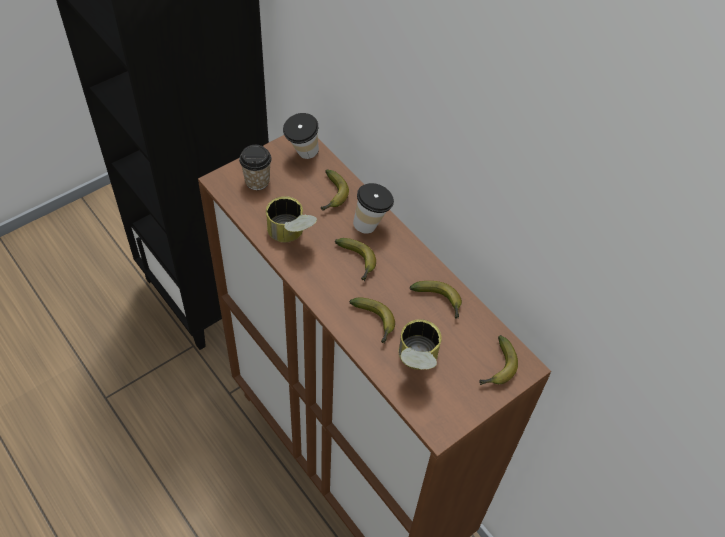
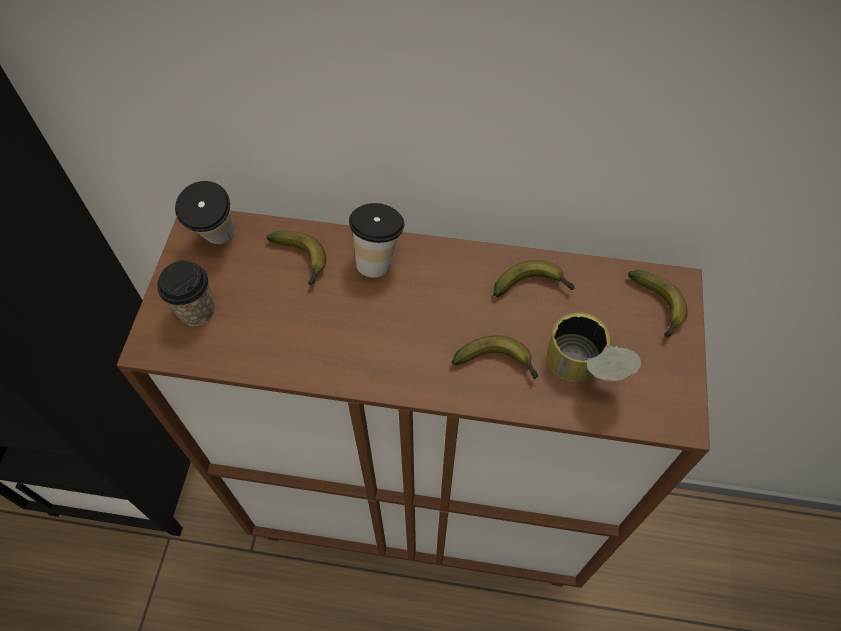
camera: 40 degrees left, 5 degrees up
(291, 235) = (305, 342): can -> none
(357, 262) = (409, 312): banana -> none

